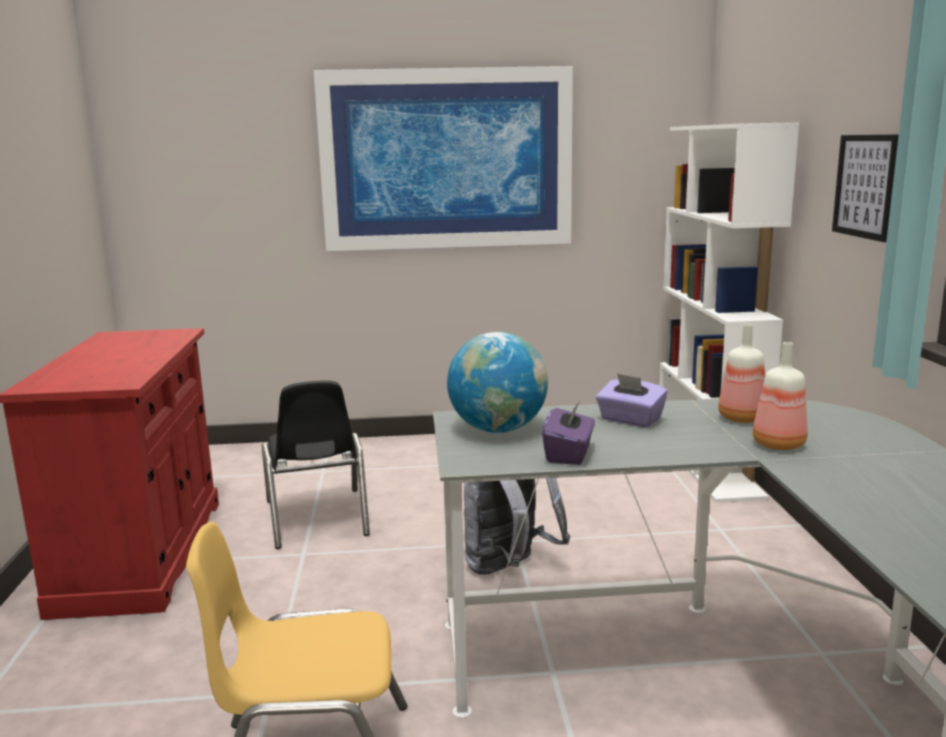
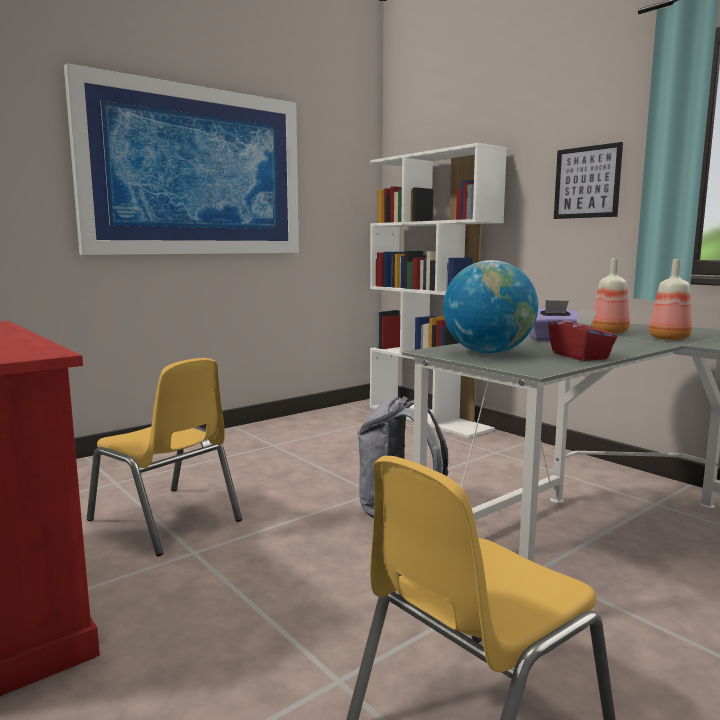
camera: 35 degrees left, 5 degrees down
(317, 518) = (165, 520): black chair -> yellow chair
(569, 454) = (580, 356): purple tissue box -> red tissue box

